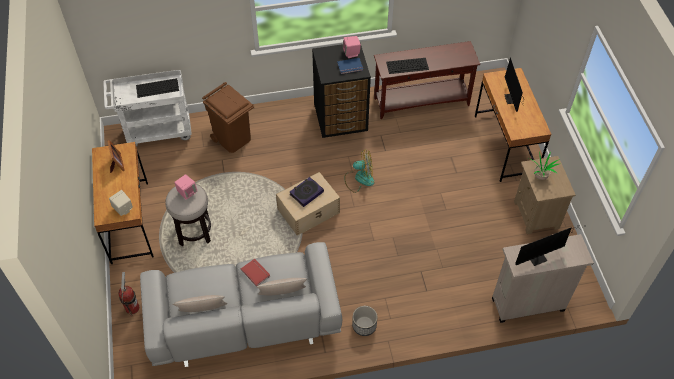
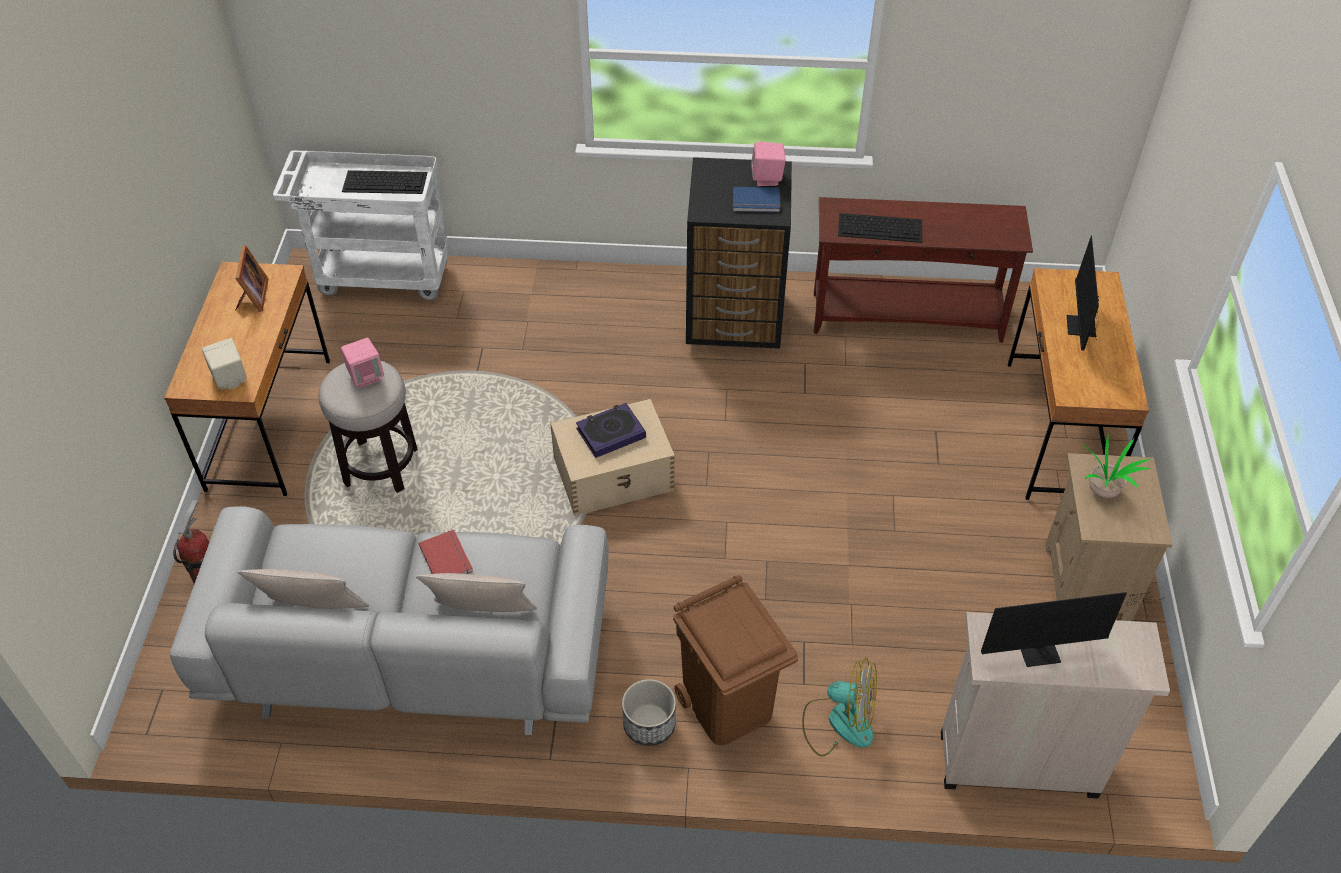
camera: 15 degrees right, 5 degrees down
(233, 138) = (517, 314): brown trash can -> brown trash can (728, 705)
(359, 178) = (735, 434): fan -> fan (839, 722)

